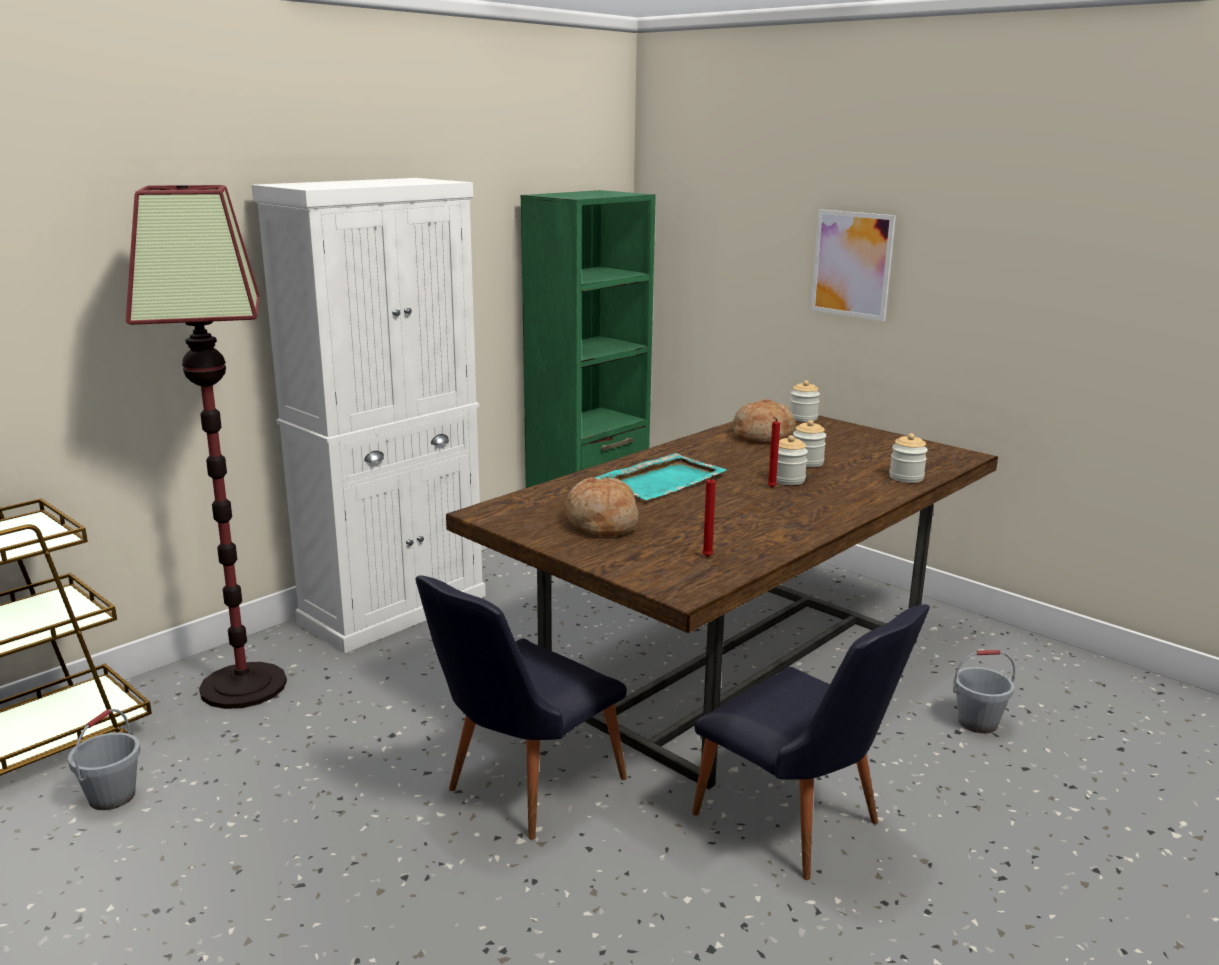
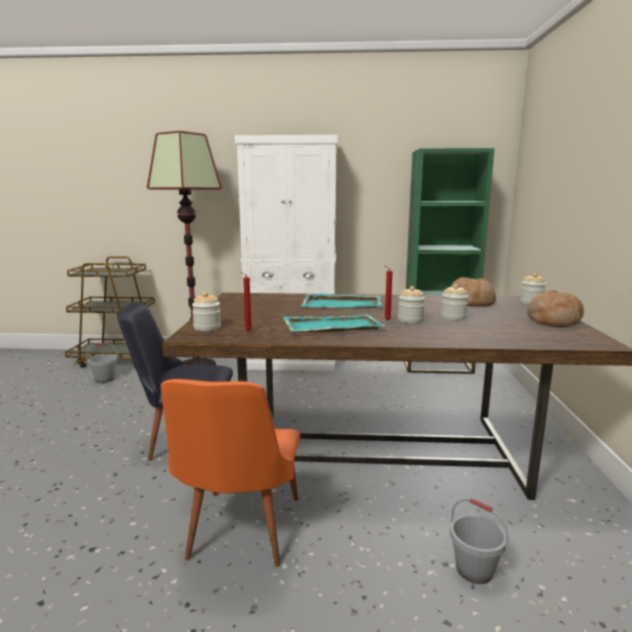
camera: 50 degrees right, 5 degrees down
(601, 523) = (257, 309): bread -> bread (553, 321)
(757, 517) = (331, 326): none -> turquoise tray
(799, 827) = (239, 535): black chair -> orange chair
(852, 264) = (597, 184): picture -> none
(906, 477) = (498, 339): jar -> jar (207, 327)

